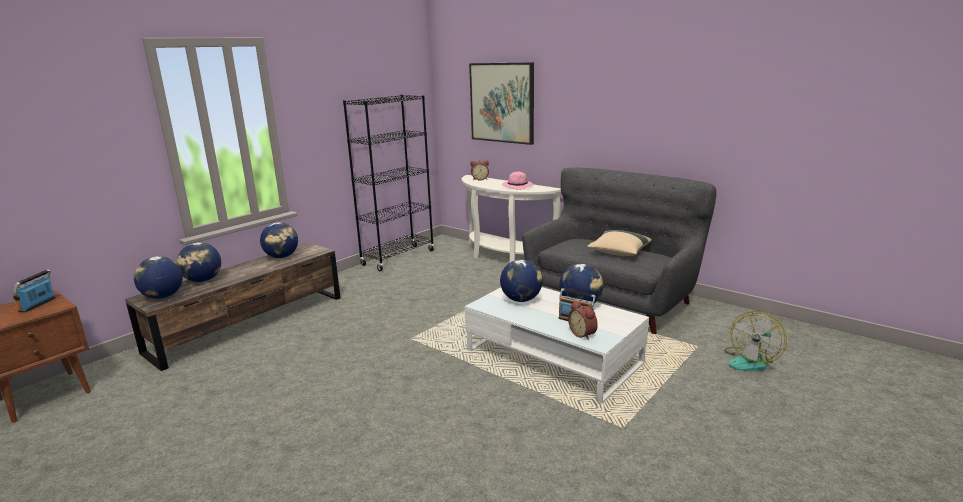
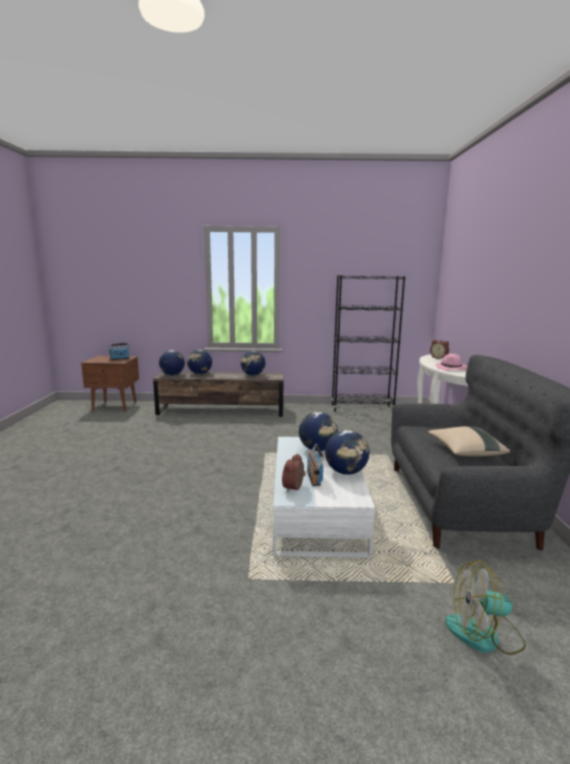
camera: 50 degrees right, 5 degrees down
(502, 102) = (469, 287): picture -> none

